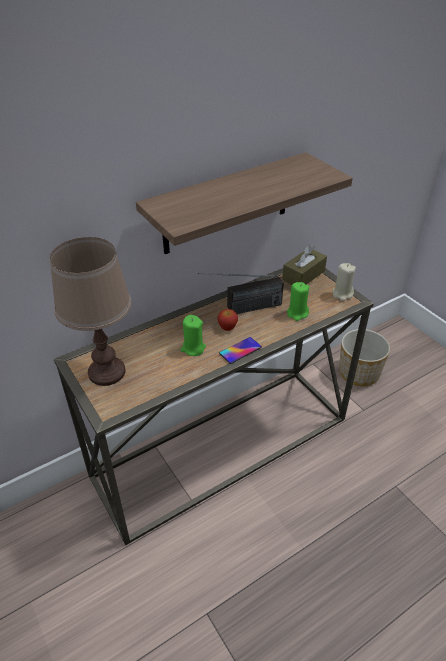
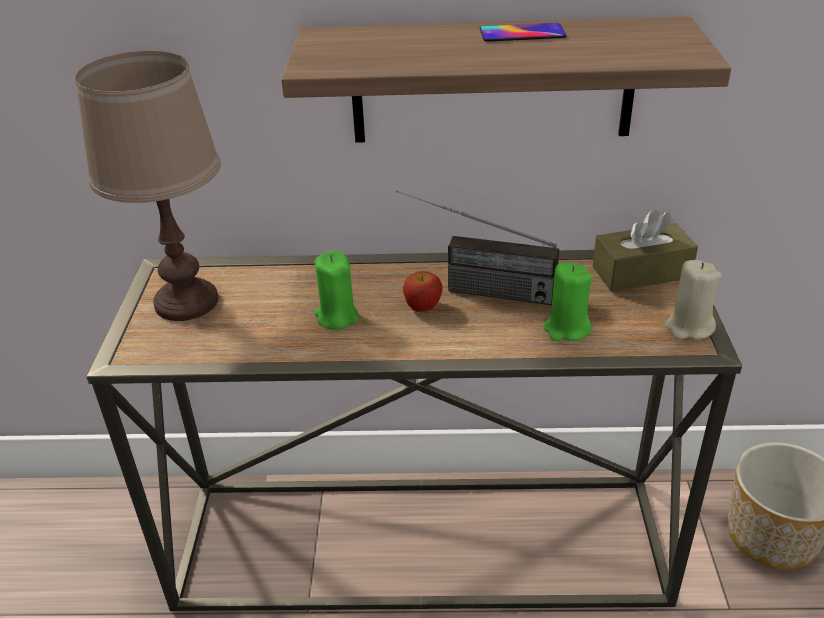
camera: 35 degrees right, 5 degrees down
(240, 350) = (404, 348): phone -> phone (522, 33)

